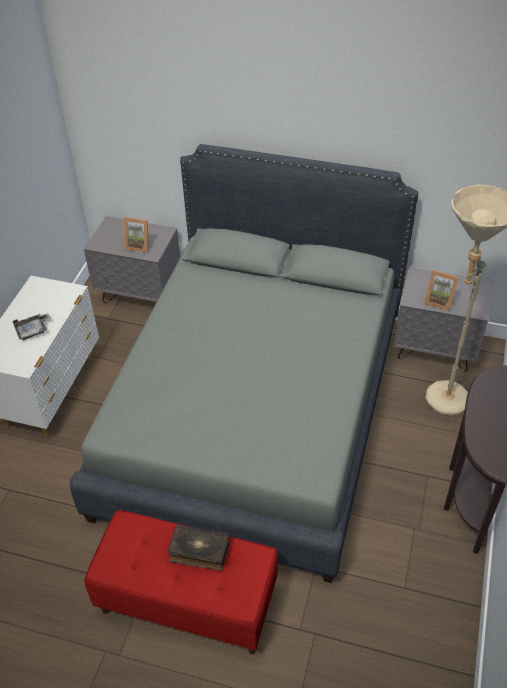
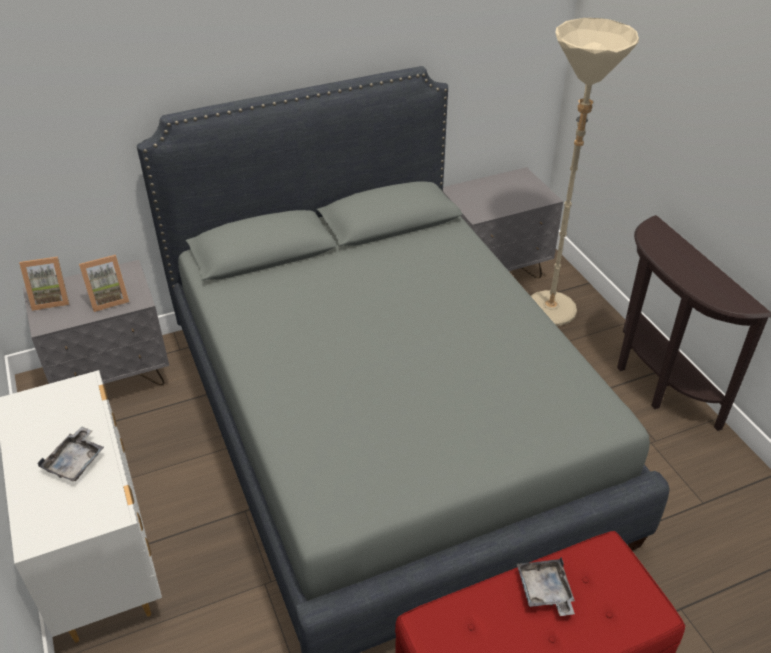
camera: 40 degrees left, 5 degrees down
(199, 551) = (545, 591): book -> grey tray
(439, 301) = (502, 204): picture frame -> picture frame (51, 299)

